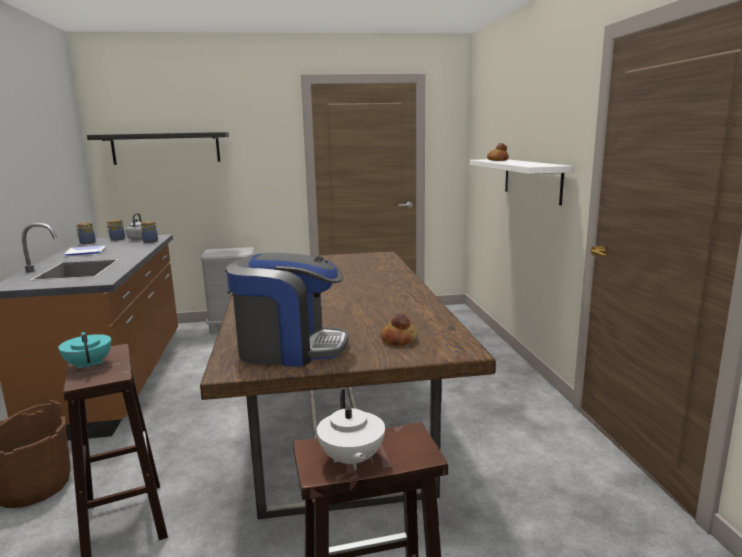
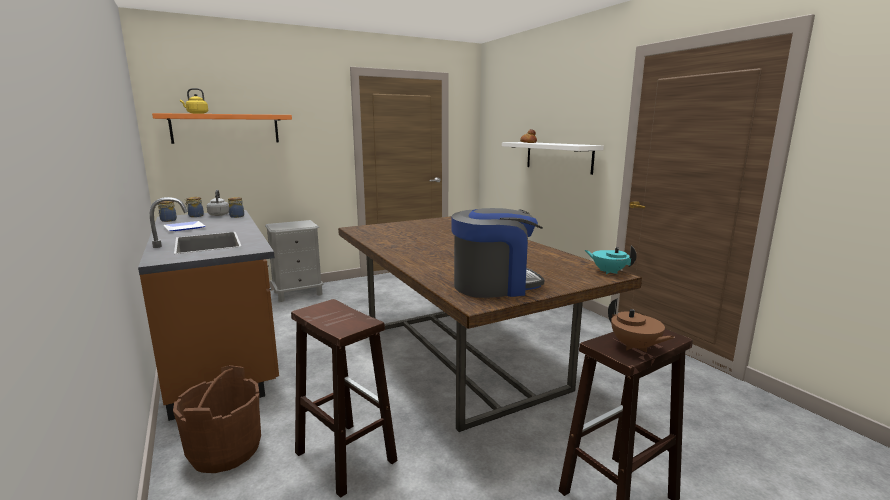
camera: 20 degrees left, 0 degrees up
(89, 365) = (327, 318): turquoise teapot -> turquoise teapot (608, 272)
(132, 133) = (196, 113): none -> yellow kettle
(166, 148) = (226, 129): black shelf -> orange shelf
(351, 460) = (635, 347): white teapot -> brown teapot
(399, 340) = (562, 272): bread -> none

